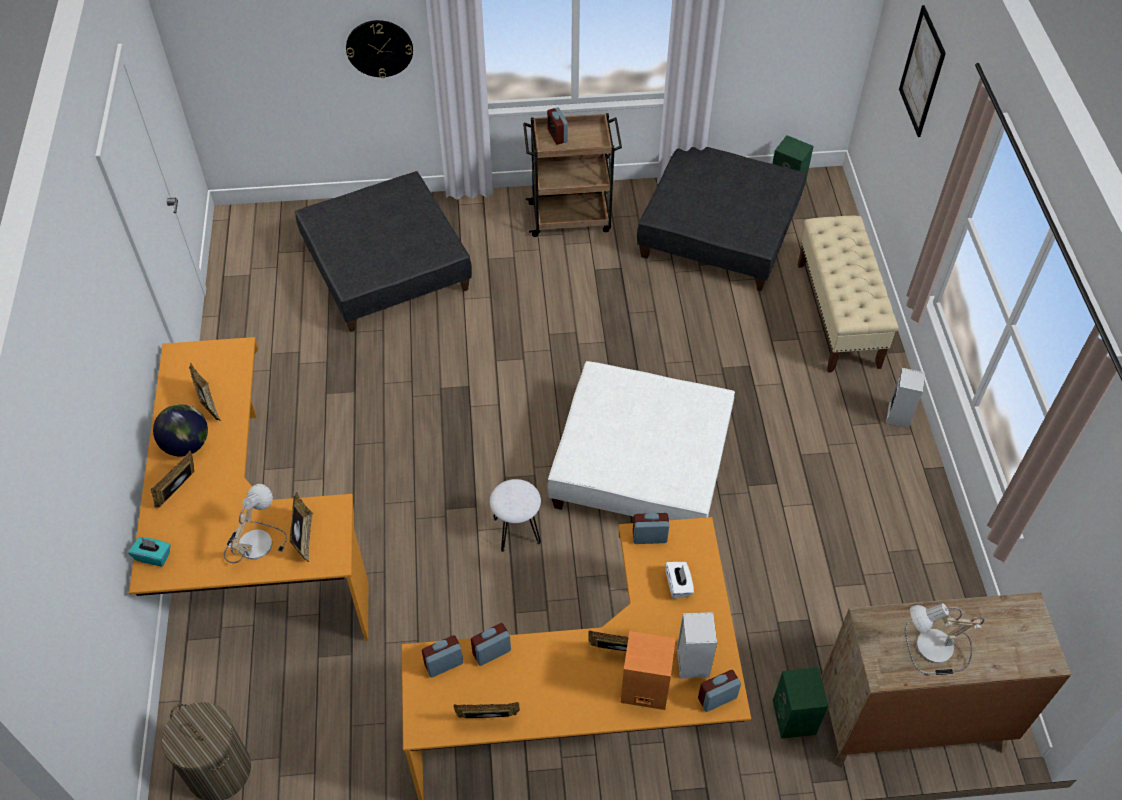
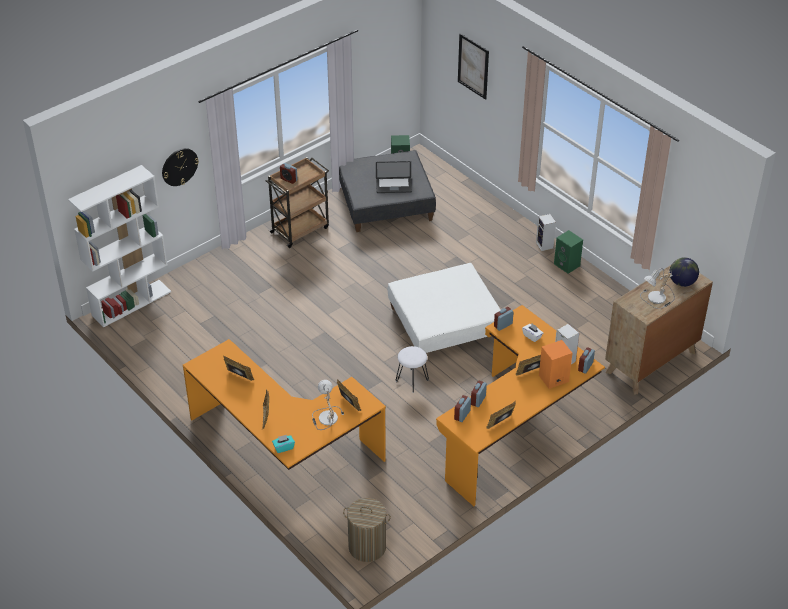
camera: 35 degrees left, 10 degrees down
(187, 445) = (247, 398): globe -> globe (682, 282)
(280, 216) = (132, 303): none -> white bookcase
(387, 268) = (223, 299): grey ottoman -> none
(725, 213) = (393, 186): none -> laptop
(795, 718) = (604, 386): green speaker -> green speaker (567, 265)
(838, 315) = (478, 214): beige bench -> none

